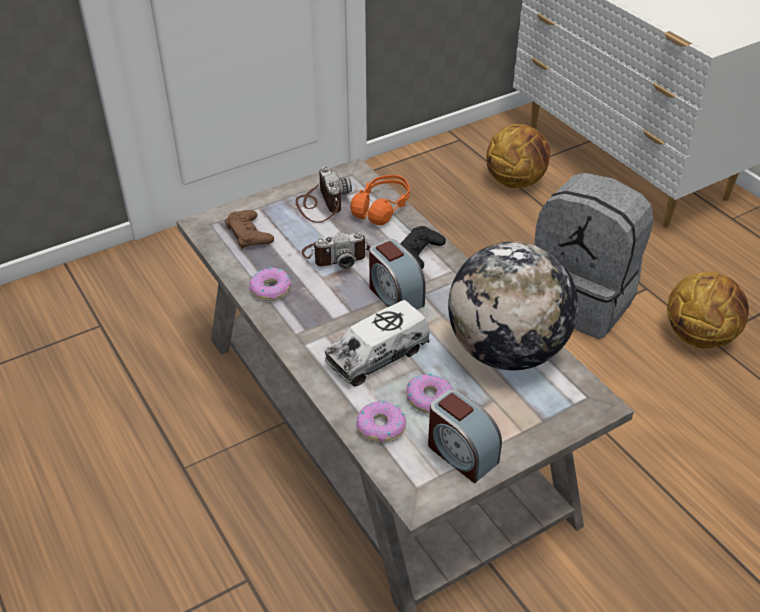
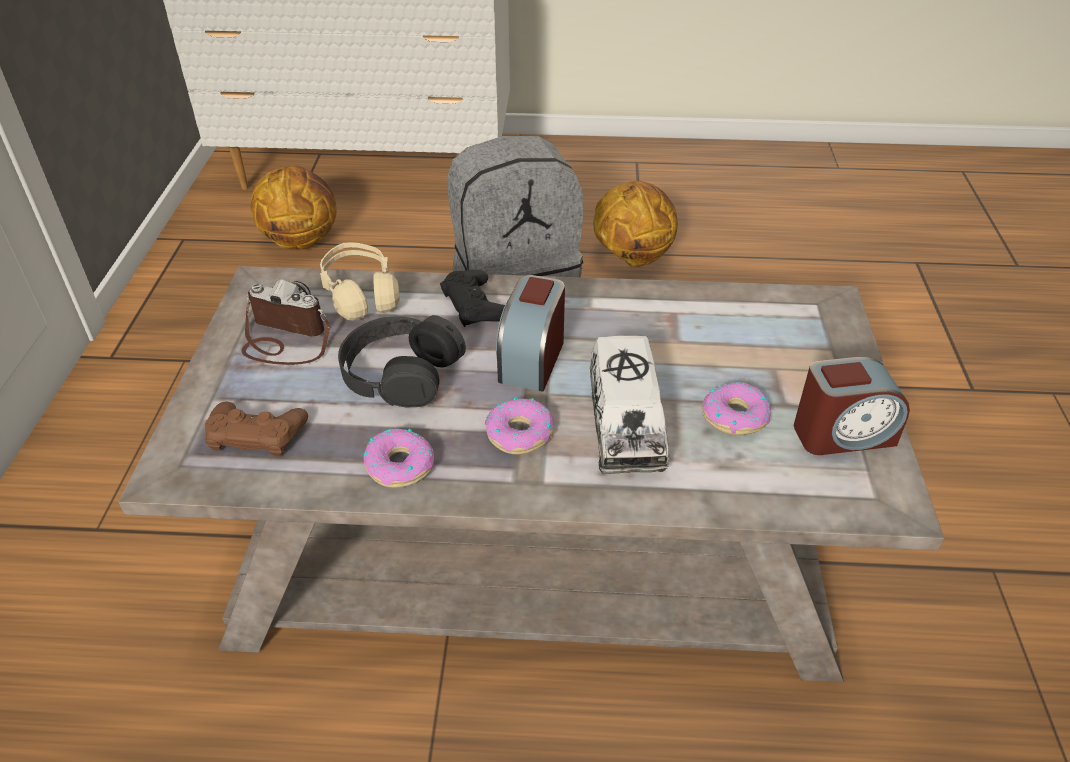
camera: 55 degrees left, 0 degrees up
(336, 255) = (400, 372): camera -> black headphones
(381, 427) = (754, 481): donut -> donut (520, 434)
(382, 208) = (360, 293): orange headphones -> beige headphones
(395, 296) = (532, 359): alarm clock -> alarm clock turned 105 degrees clockwise
(507, 351) = (705, 322): globe -> none

